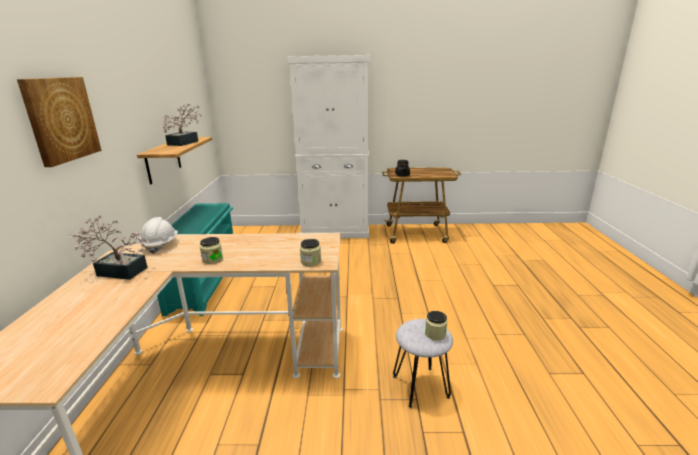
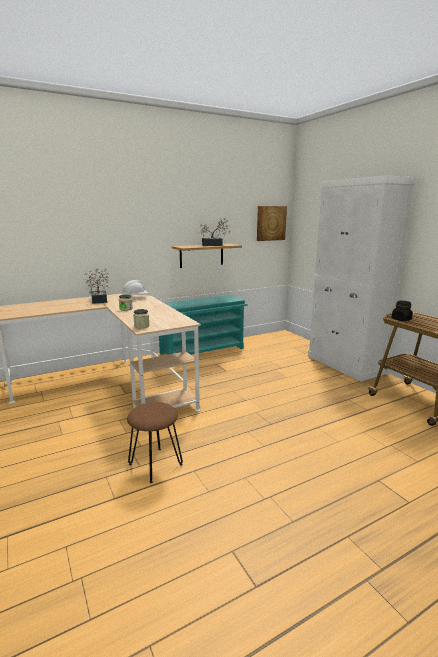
camera: 60 degrees right, 5 degrees down
(61, 119) = (111, 216): picture -> picture (271, 223)
(420, 387) = (155, 464): grey stool -> brown stool
(435, 334) = (152, 416): jar -> none

